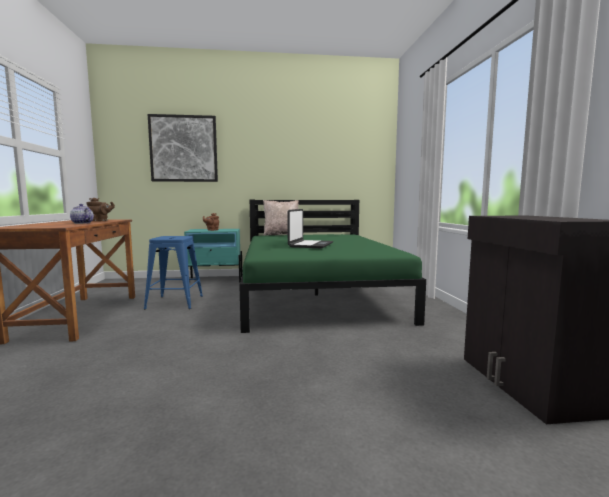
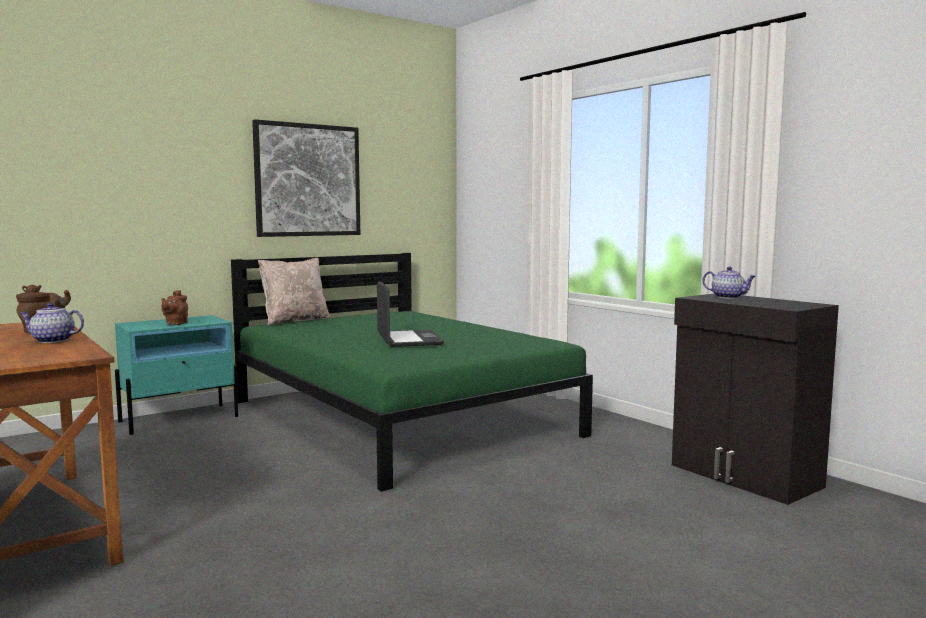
camera: 30 degrees left, 0 degrees up
(175, 302) = (180, 469): blue stool -> none
(183, 149) = (94, 162): picture -> picture (308, 180)
(523, 216) = (728, 297): none -> teapot

